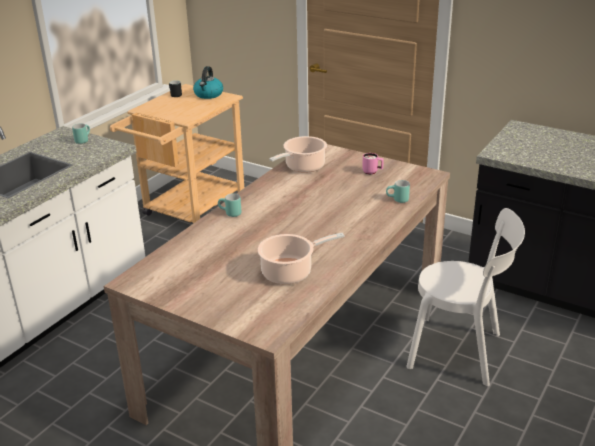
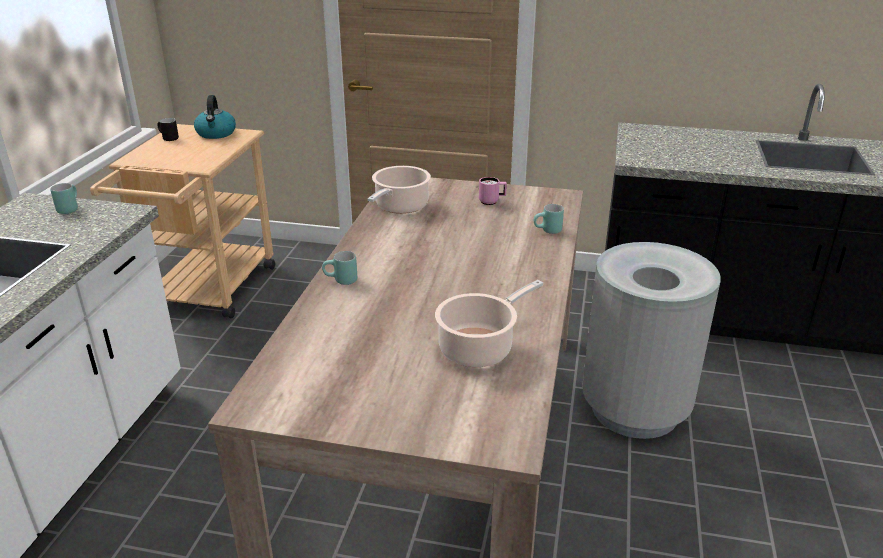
camera: 20 degrees left, 0 degrees up
(460, 351) = (635, 409): white chair -> grey trash can

